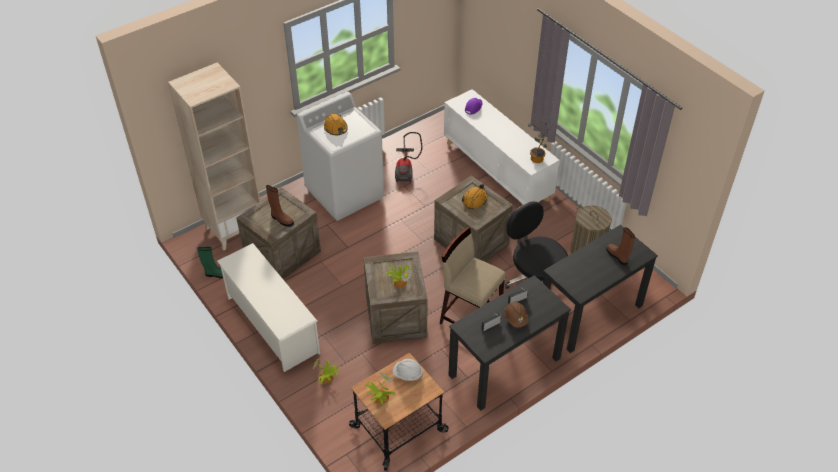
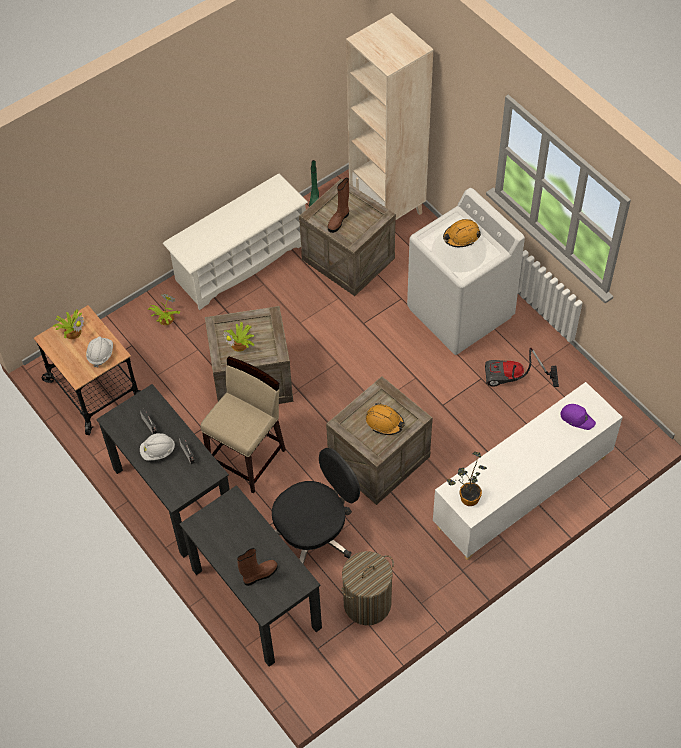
camera: 90 degrees right, 10 degrees up
(515, 319) = (158, 451): brown hard hat -> white hard hat

